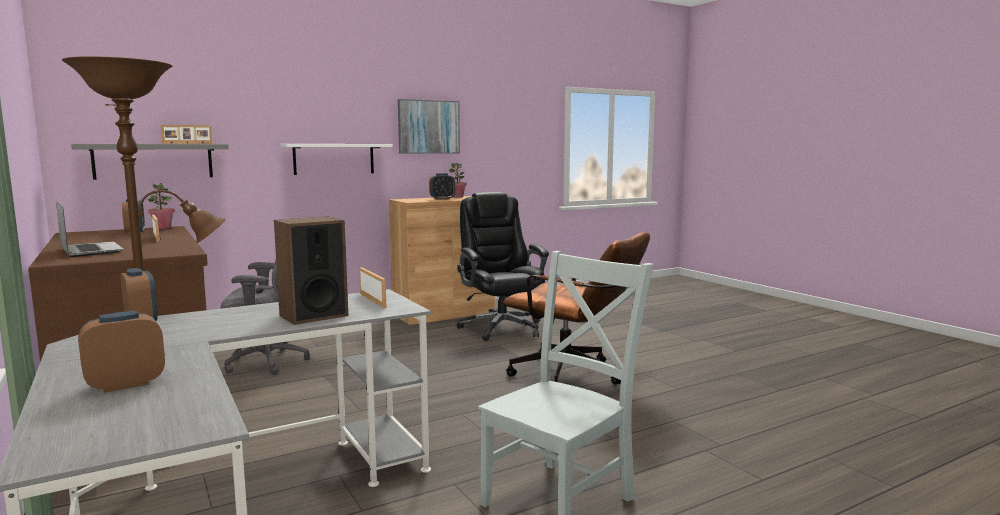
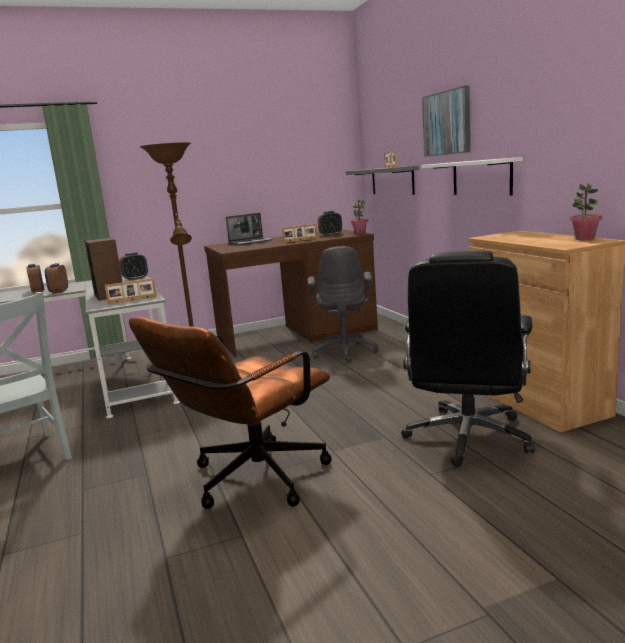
camera: 100 degrees right, 5 degrees up
(428, 127) = (574, 126): picture -> picture (447, 123)
(442, 199) = (530, 239): alarm clock -> alarm clock (59, 291)
(501, 328) = (468, 438): black office chair -> black office chair turned 120 degrees clockwise

